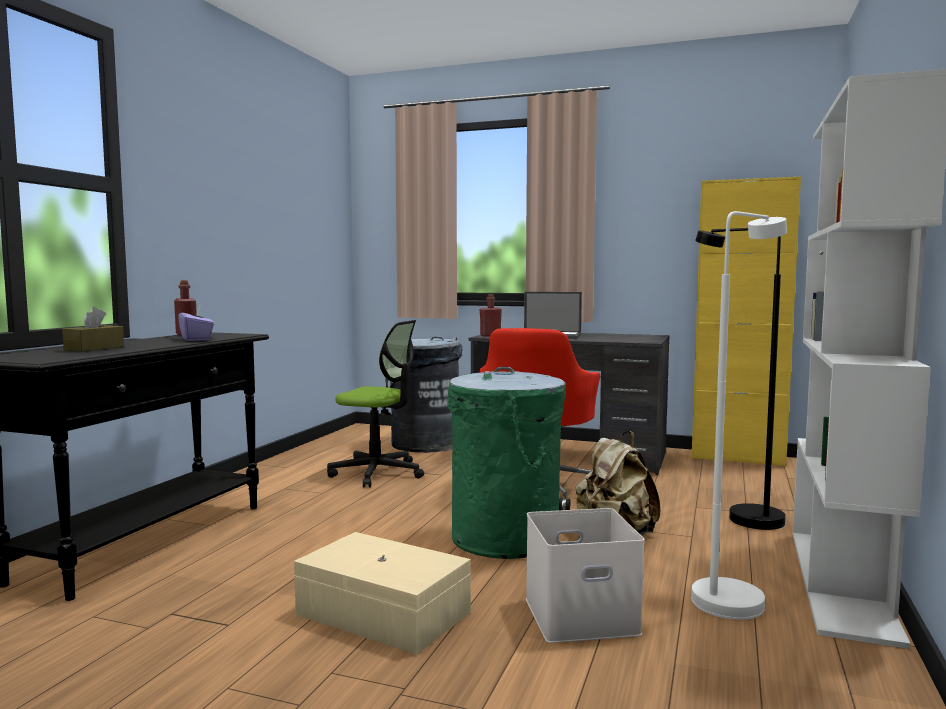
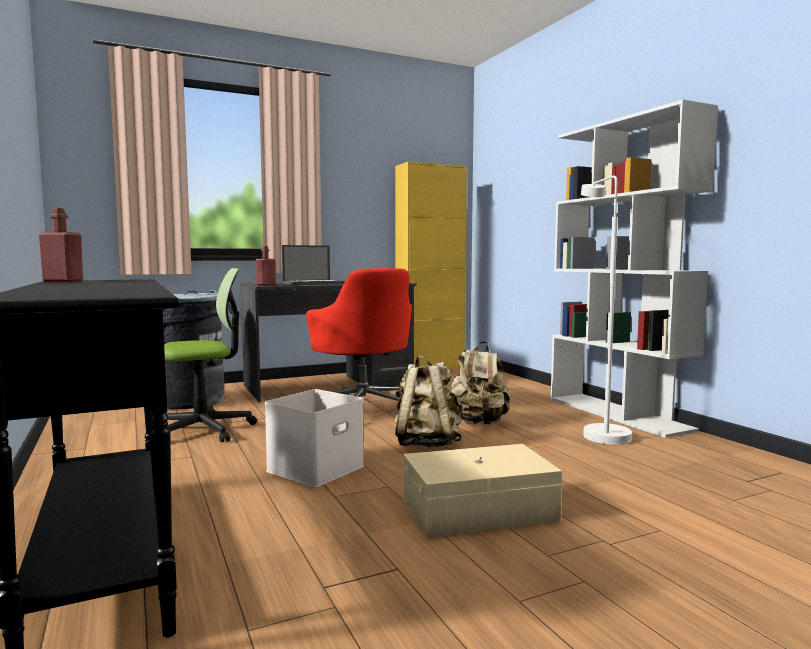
camera: 45 degrees left, 0 degrees up
(94, 348) = (80, 289): brown tissue box -> none
(197, 339) = (124, 282): purple tissue box -> none
(504, 540) = (427, 444): green trash can -> beige backpack
(579, 617) = (574, 467): white storage box -> white storage box (315, 469)
(740, 517) = (509, 397): black floor lamp -> none

